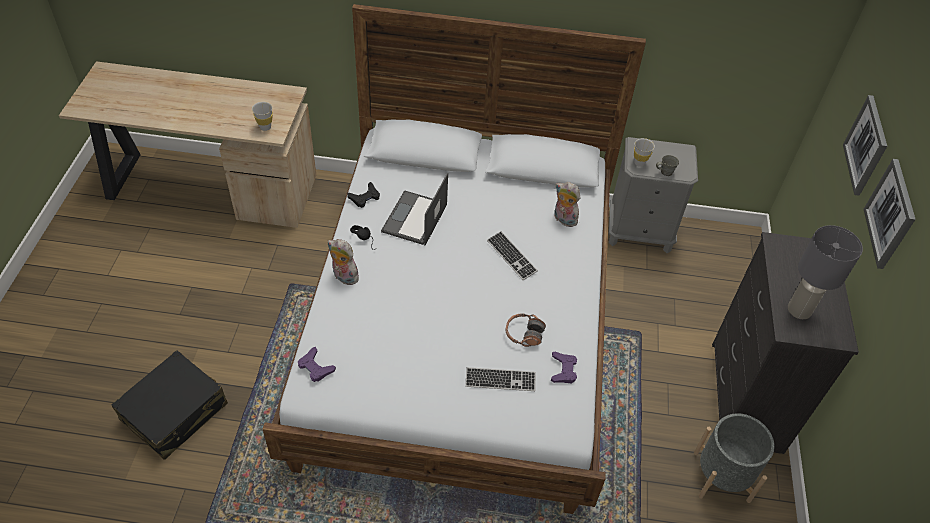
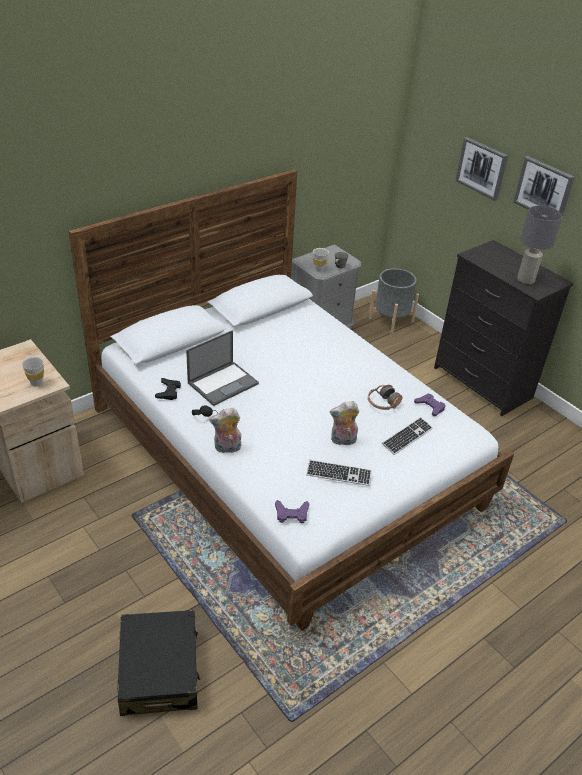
camera: 45 degrees left, 10 degrees down
(414, 219) = (223, 383): laptop -> laptop turned 105 degrees counterclockwise
(511, 256) = (315, 366): keyboard -> keyboard (339, 474)
(563, 219) = (314, 327): plush toy -> plush toy (343, 441)
(721, 476) = (523, 431): grey planter -> grey planter (391, 320)

